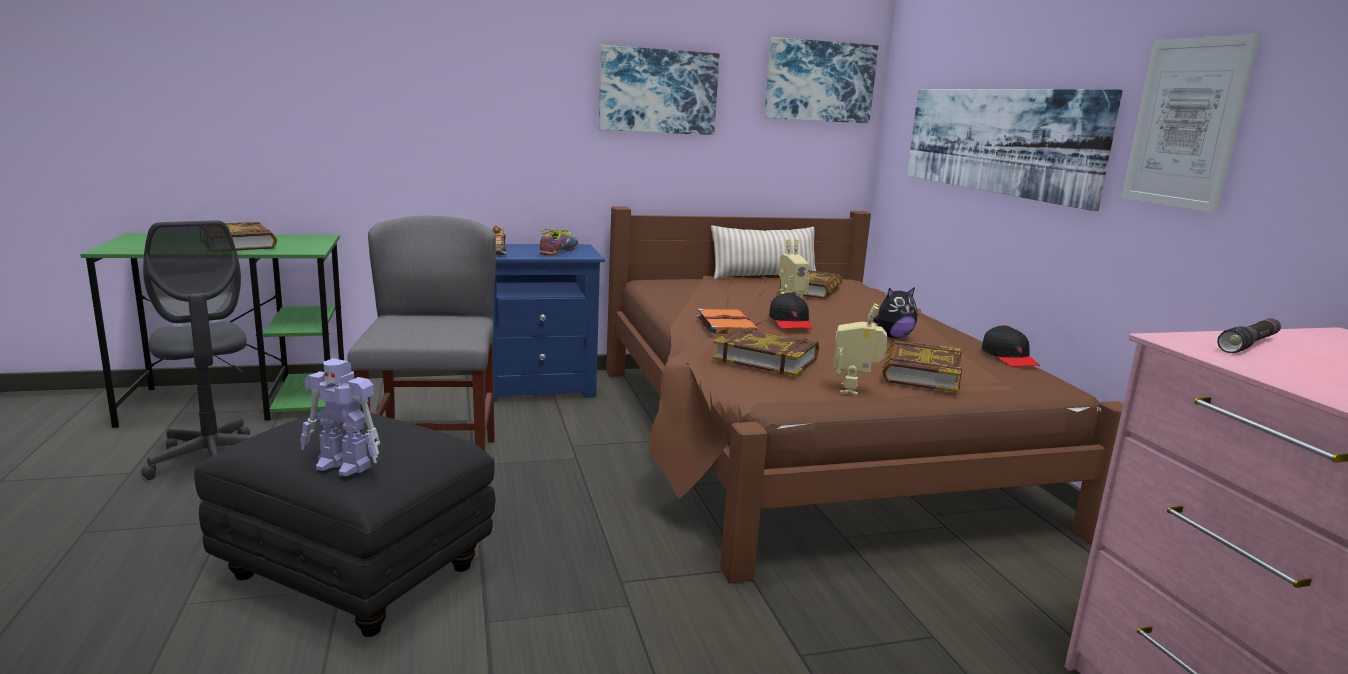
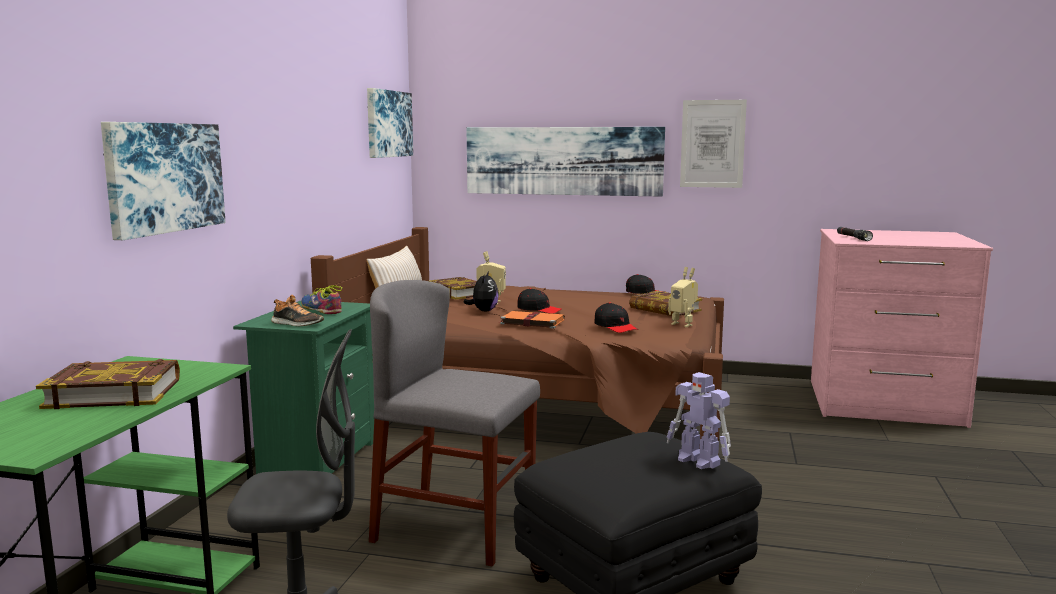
camera: 60 degrees left, 5 degrees down
(344, 466) = (699, 461): toy robot -> toy robot turned 90 degrees clockwise
(538, 386) = (316, 458): blue nightstand -> green nightstand
(658, 91) = (320, 140): picture -> picture (164, 177)
(766, 358) = (615, 327): book -> black cap
(892, 337) = (587, 301): plush toy -> plush toy (483, 311)

